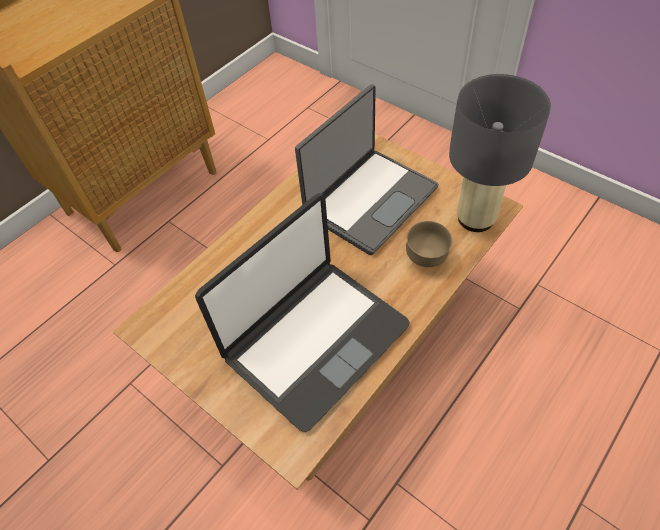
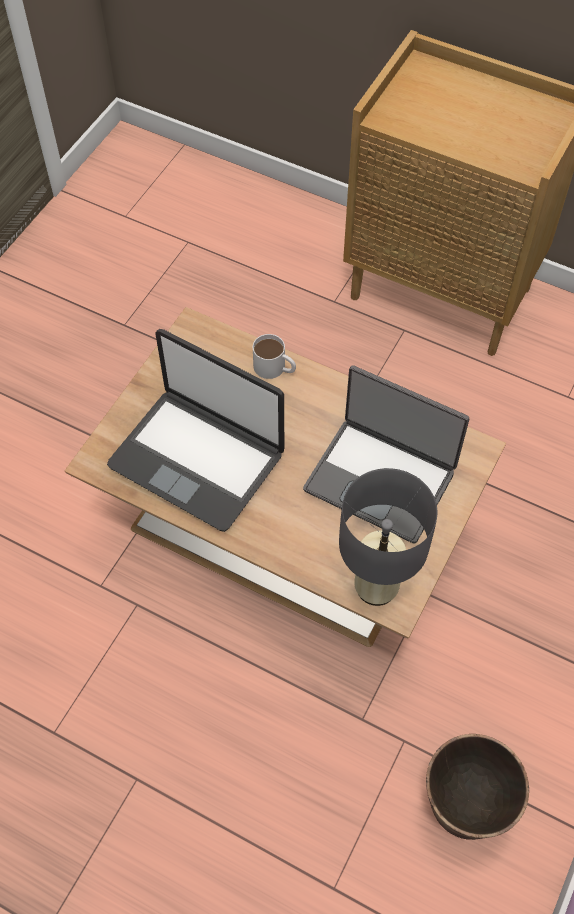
camera: 75 degrees right, 5 degrees up
(225, 260) = (275, 368): none -> white mug
(426, 259) = (309, 542): brown bowl -> none
(586, 257) = (463, 806): none -> planter

